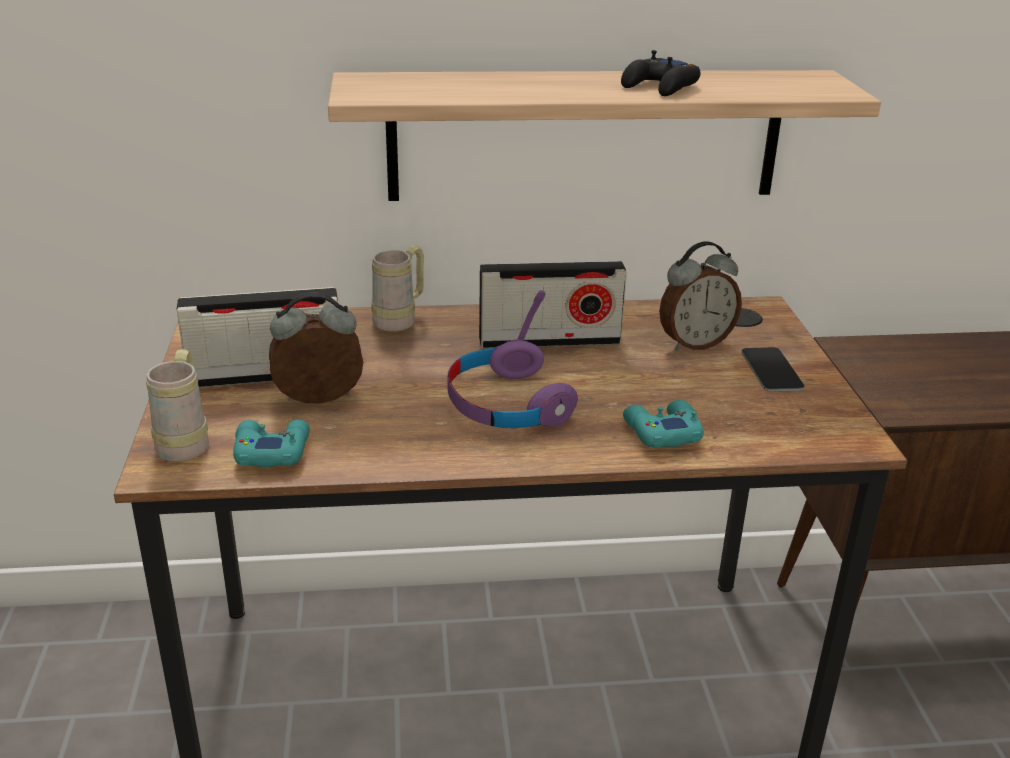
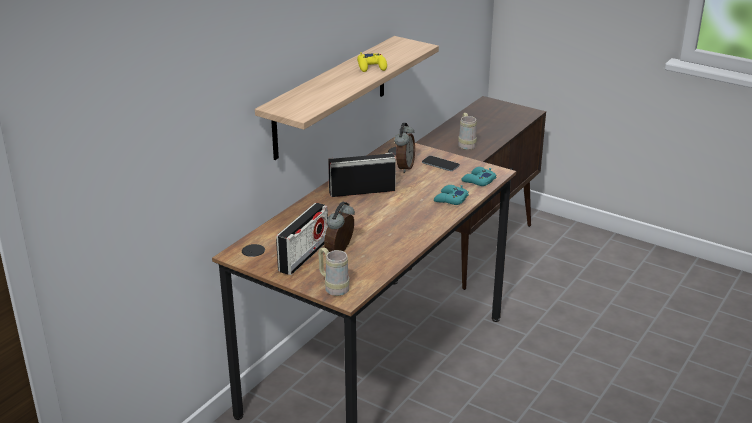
camera: 50 degrees left, 0 degrees up
(271, 451) = (364, 272): turquoise game controller -> turquoise game controller (478, 181)
(401, 319) = (299, 212): beige mug -> beige mug (466, 144)
(507, 404) = (395, 217): purple headphones -> none
(549, 340) = (362, 191): radio -> radio turned 135 degrees counterclockwise
(661, 87) = (372, 66): black game controller -> yellow game controller

